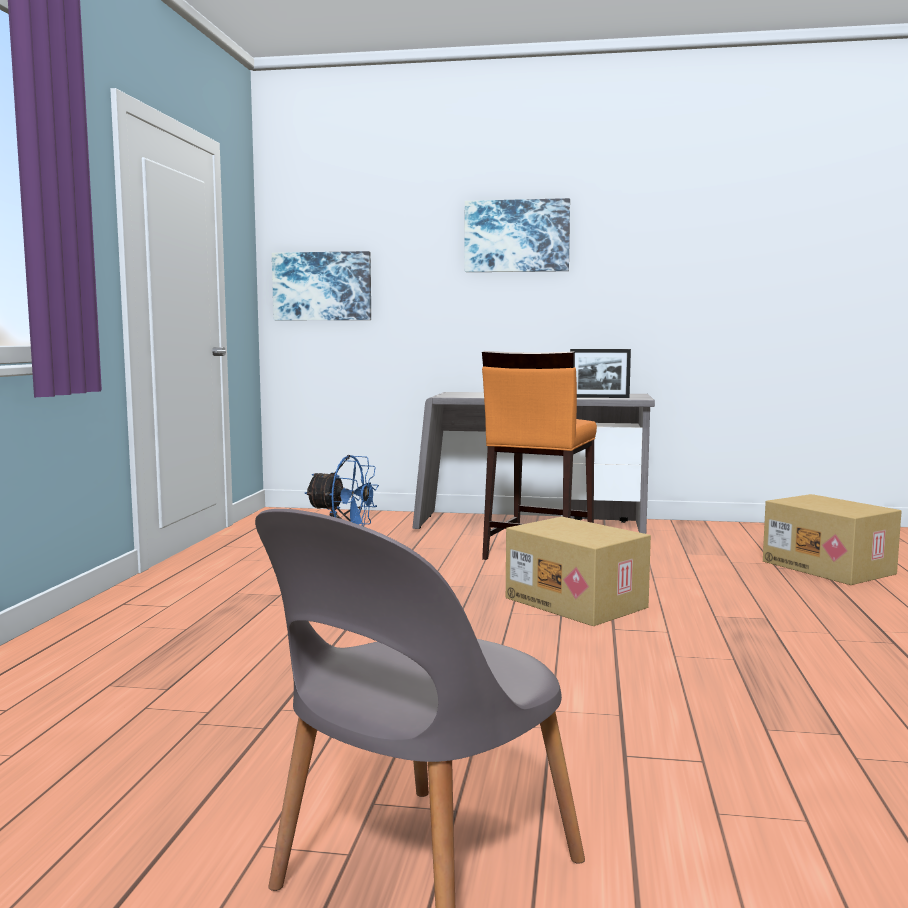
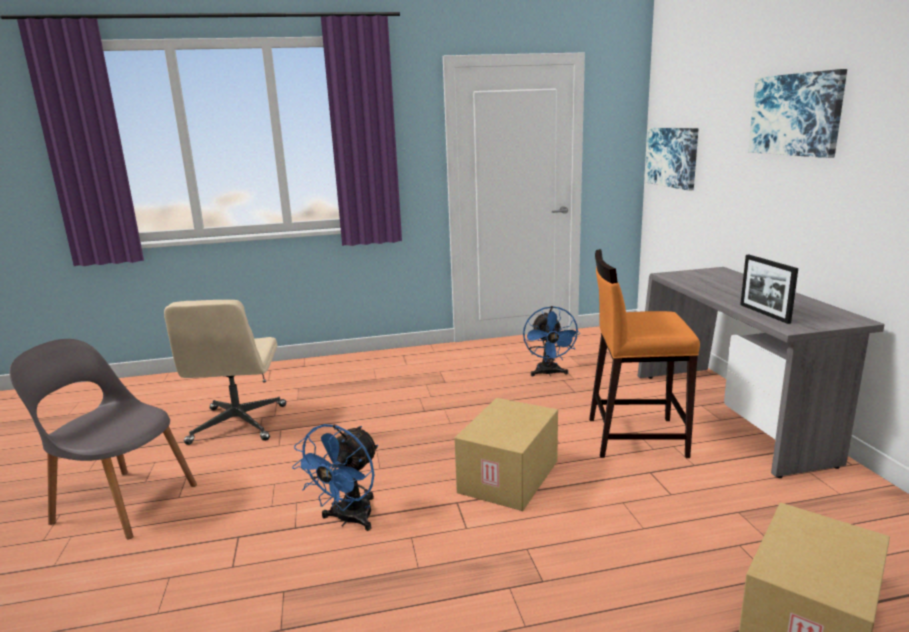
camera: 70 degrees right, 10 degrees up
(198, 747) = (238, 425): none -> beige office chair
(620, 682) = (348, 520): none -> blue fan

